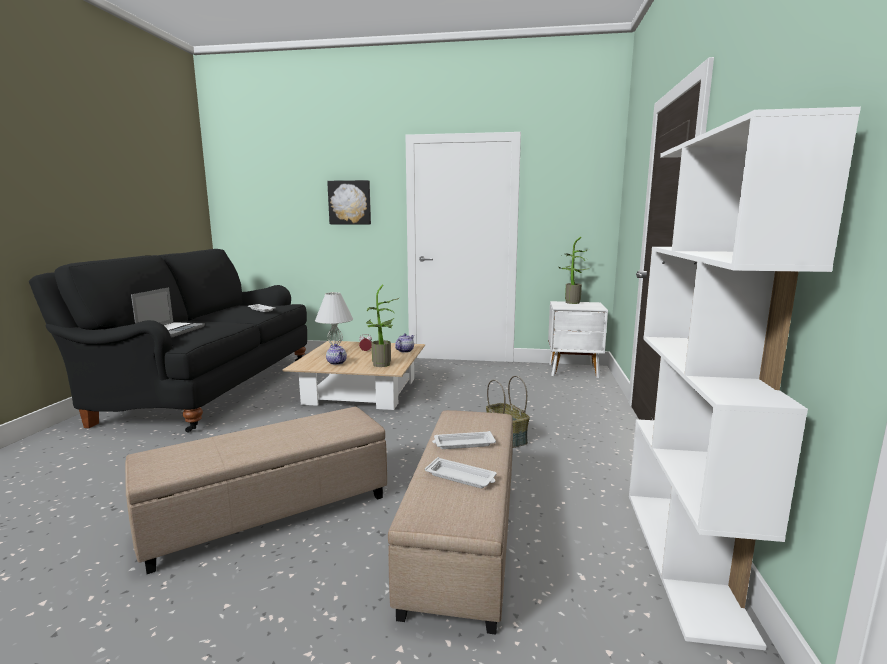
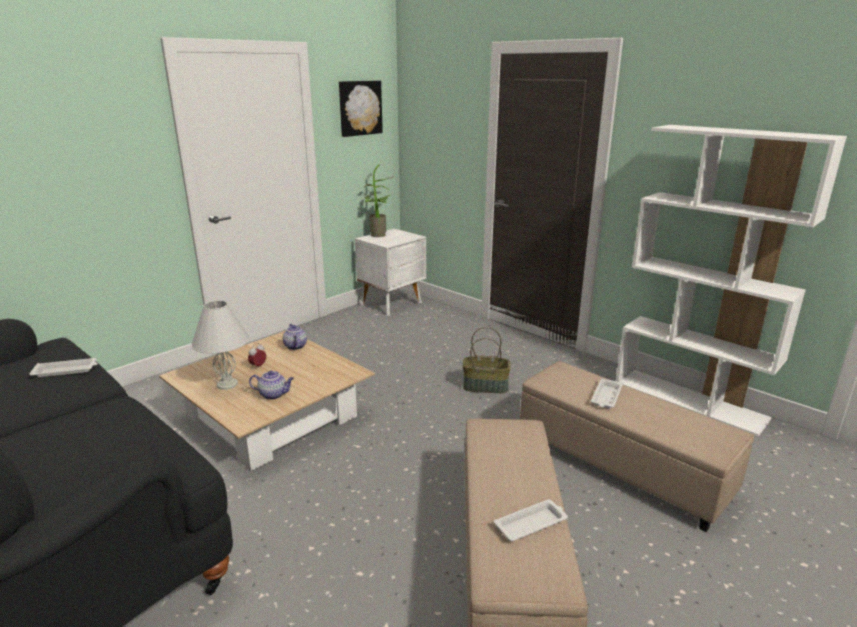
camera: 55 degrees left, 10 degrees up
(171, 331) = (79, 468): laptop -> none
(350, 202) = (84, 150): picture -> picture (359, 108)
(382, 365) = (327, 372): potted plant -> none
(461, 477) = (664, 416): white tray -> white tray (531, 524)

